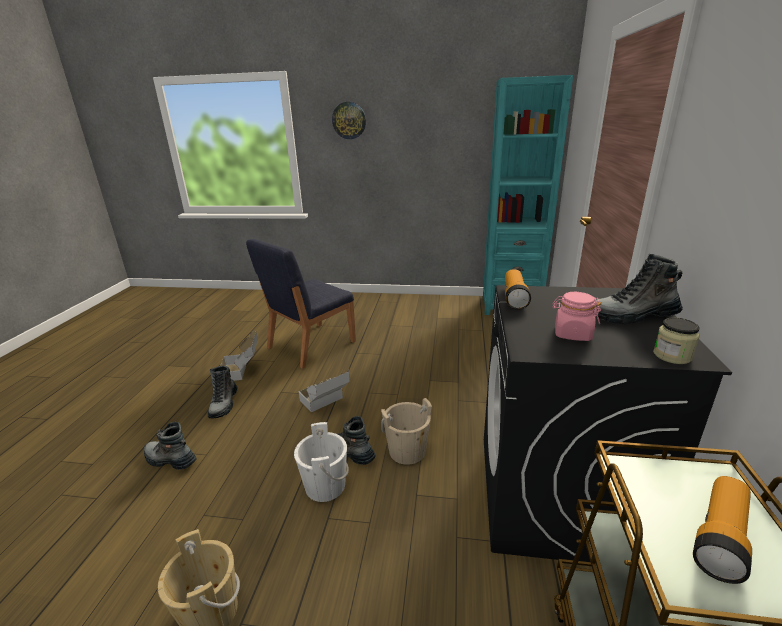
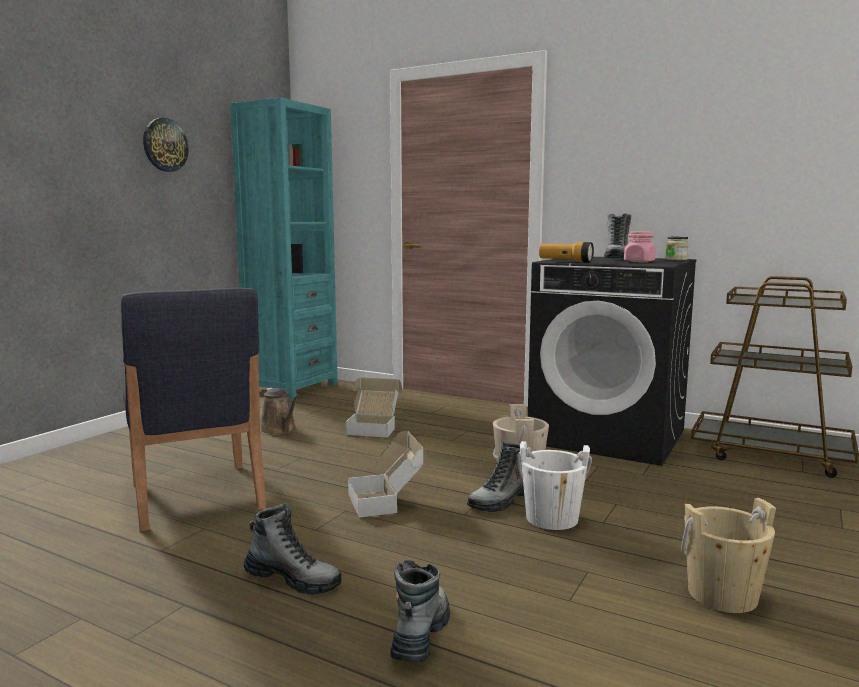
camera: 70 degrees left, 15 degrees down
(170, 460) = (420, 634): boot -> boot turned 150 degrees clockwise
(242, 371) = (196, 559): cardboard box -> cardboard box (374, 428)
(349, 120) = (41, 121): wall clock -> wall clock (165, 145)
(421, 331) = (280, 430): none -> brown watering can
(720, 538) = (791, 300): flashlight -> none

